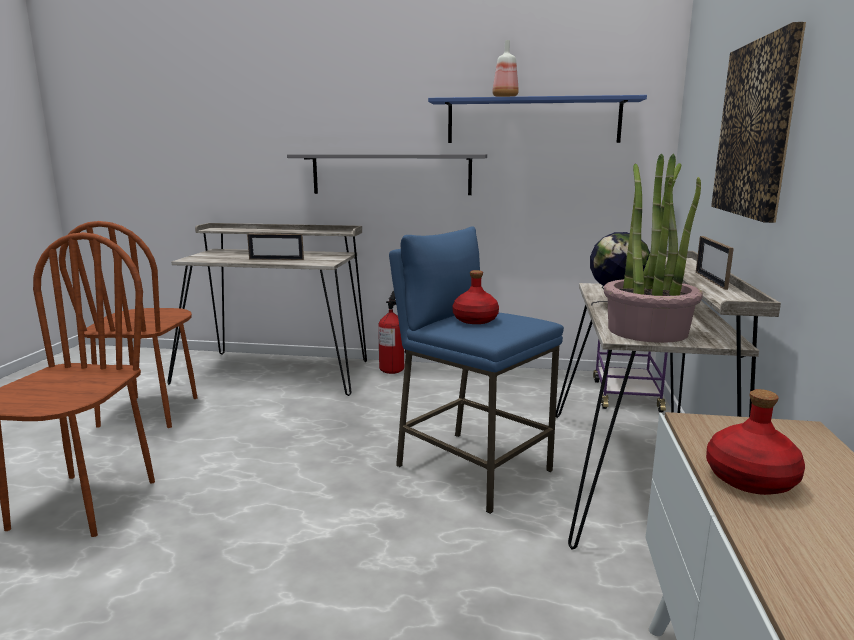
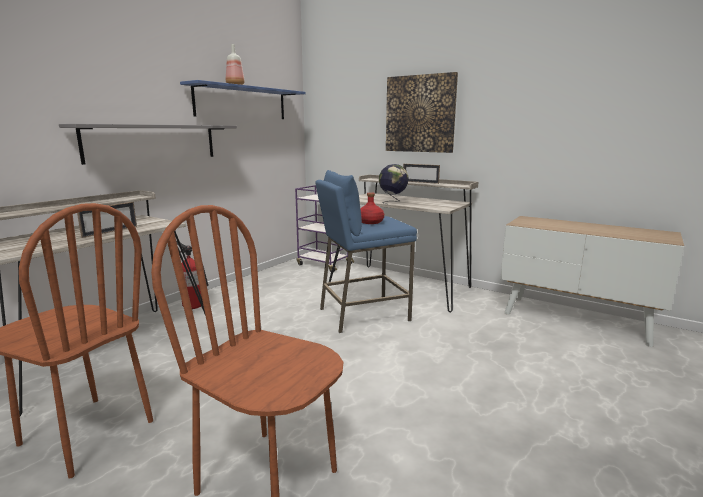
camera: 65 degrees left, 0 degrees up
(648, 330) = (437, 205): potted plant -> none
(751, 479) = (563, 227): red bottle -> none

